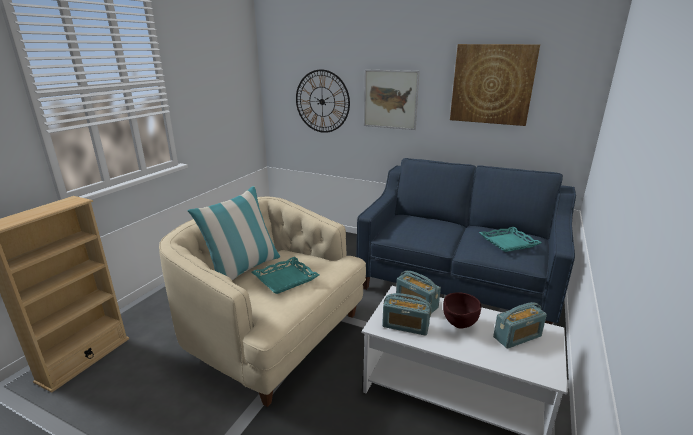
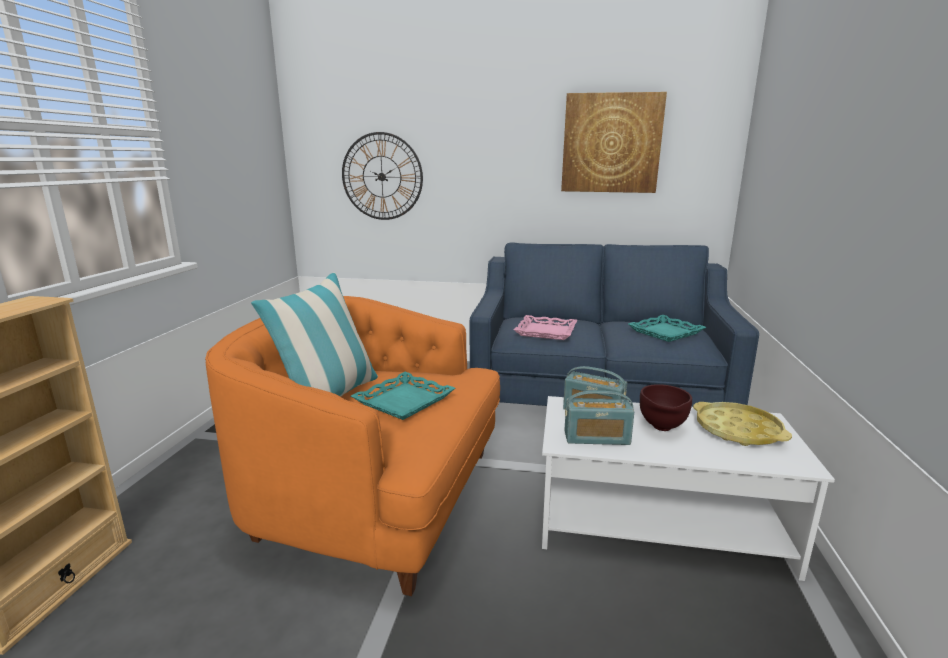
camera: 15 degrees left, 5 degrees down
(274, 336) = (378, 498): beige armchair -> orange armchair
(390, 99) = (480, 169): picture -> none
(415, 231) = (546, 331): none -> pink tray
(517, 337) = (738, 430): radio -> yellow tray

